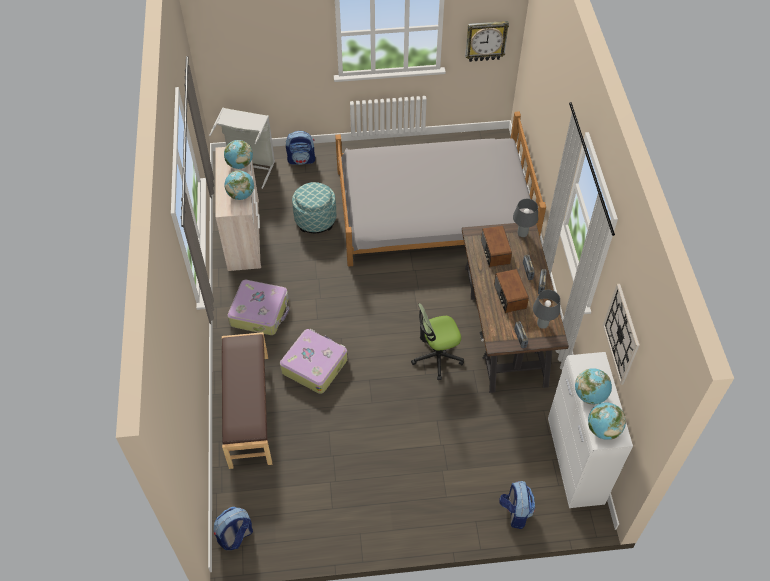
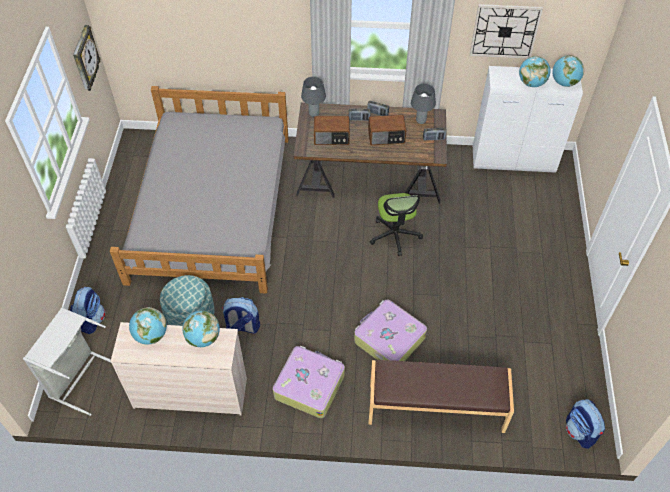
camera: 80 degrees left, 0 degrees up
(515, 512) = (557, 208): backpack -> backpack (242, 327)

